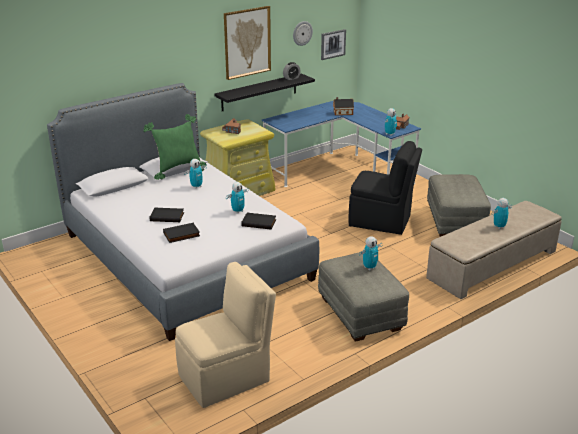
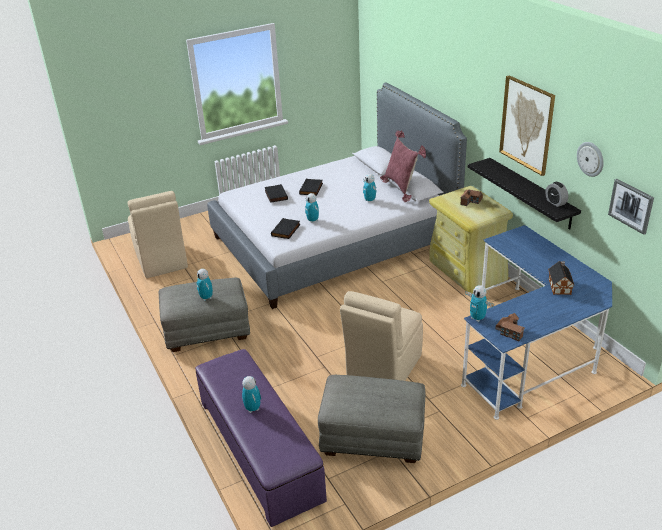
camera: 100 degrees right, 5 degrees up
(177, 173) = (402, 190): green pillow -> red pillow
(381, 221) = (383, 369): black chair -> beige chair
(492, 265) = (258, 448): beige bench -> purple bench

